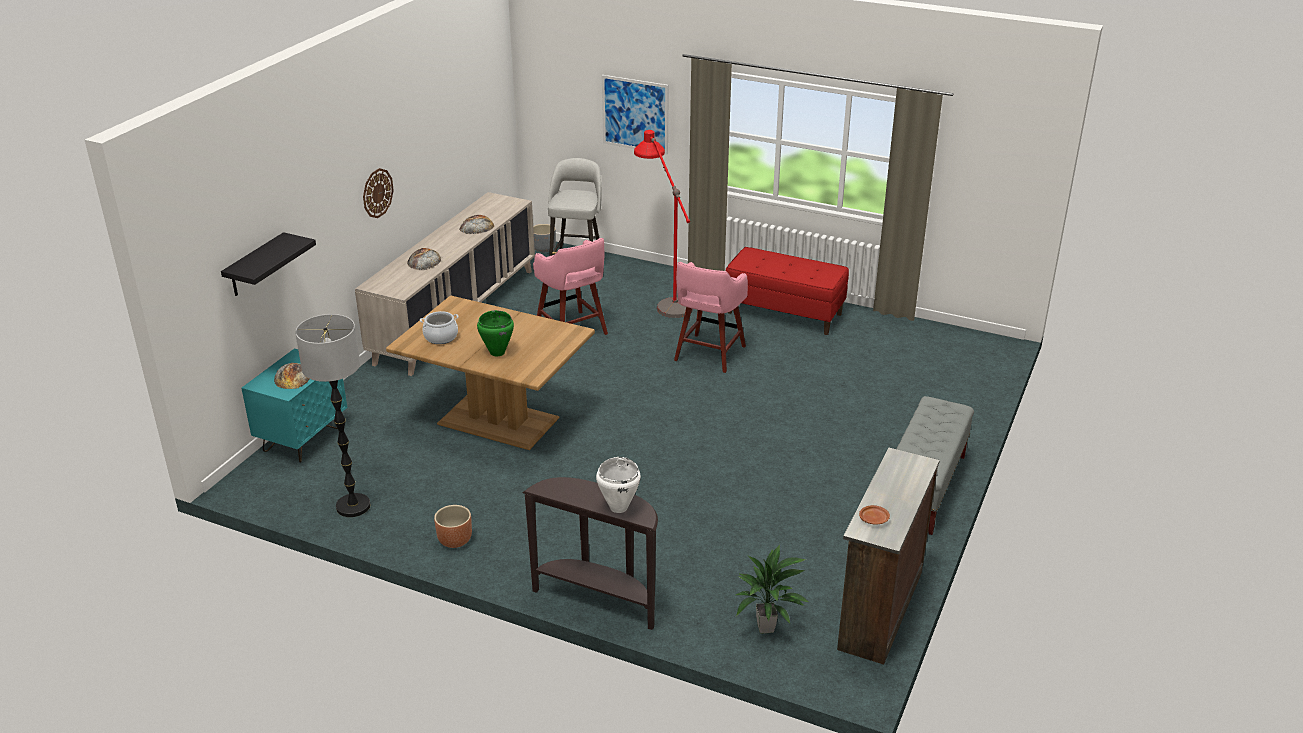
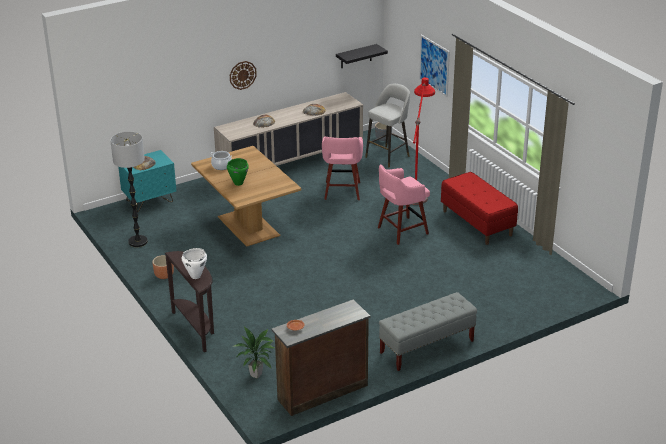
camera: 35 degrees right, 0 degrees up
(255, 265) = (138, 97): black shelf -> black shelf (356, 56)

